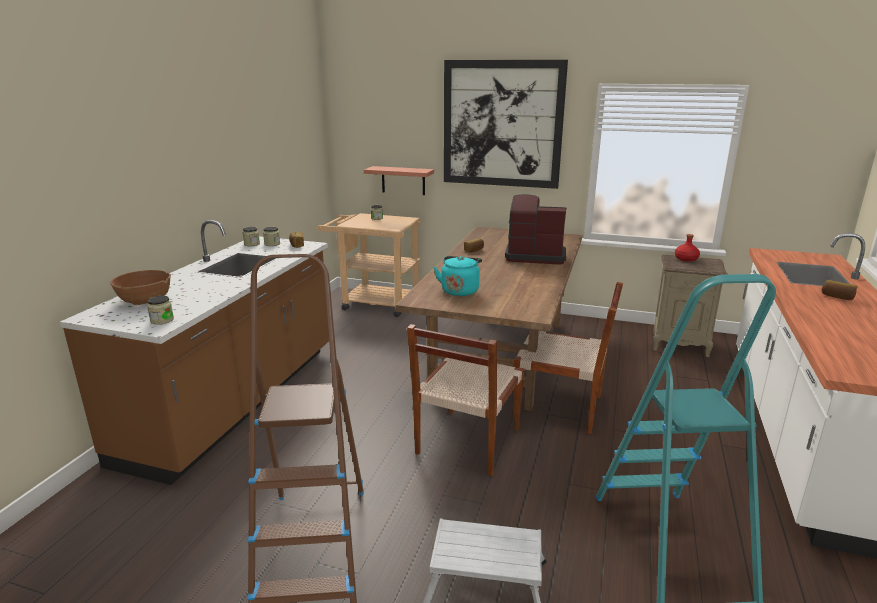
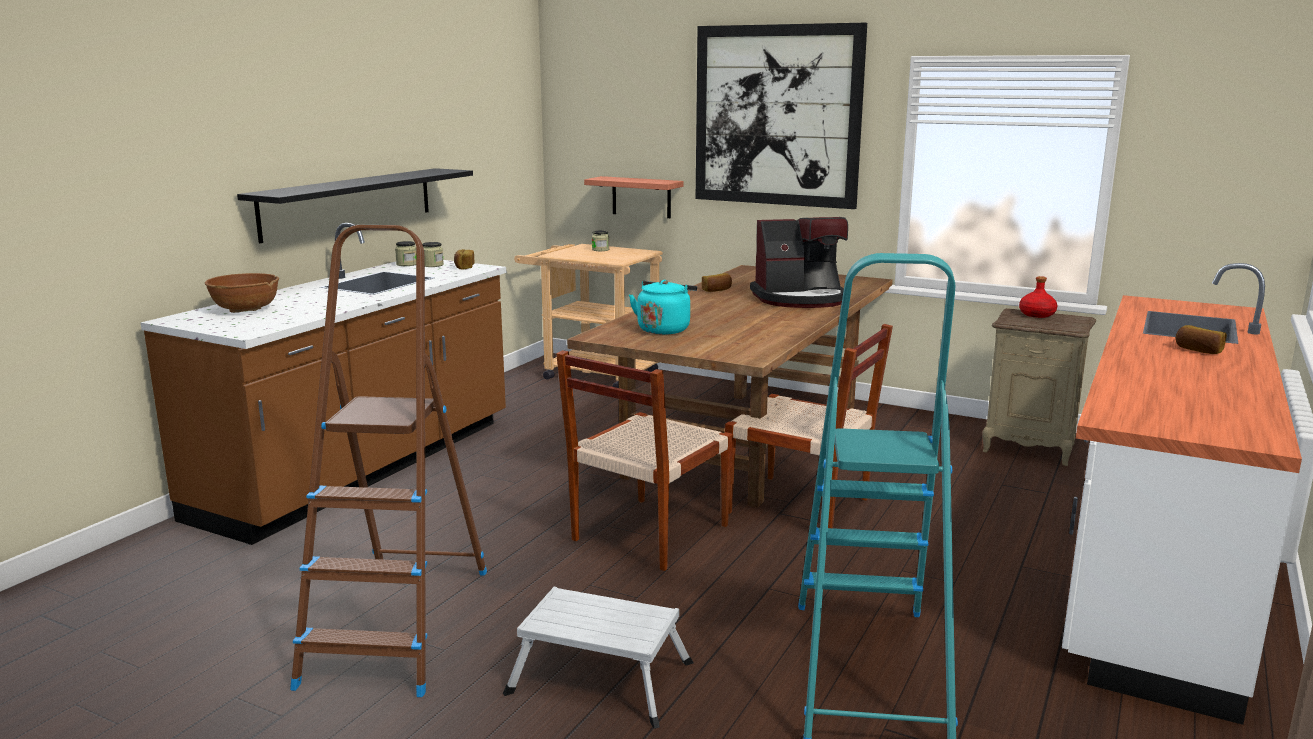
camera: 10 degrees right, 5 degrees down
(162, 320) = (256, 326): jar -> none
(206, 202) = (349, 203): none -> black shelf
(534, 256) = (800, 299): coffee machine -> coffee machine turned 150 degrees clockwise

